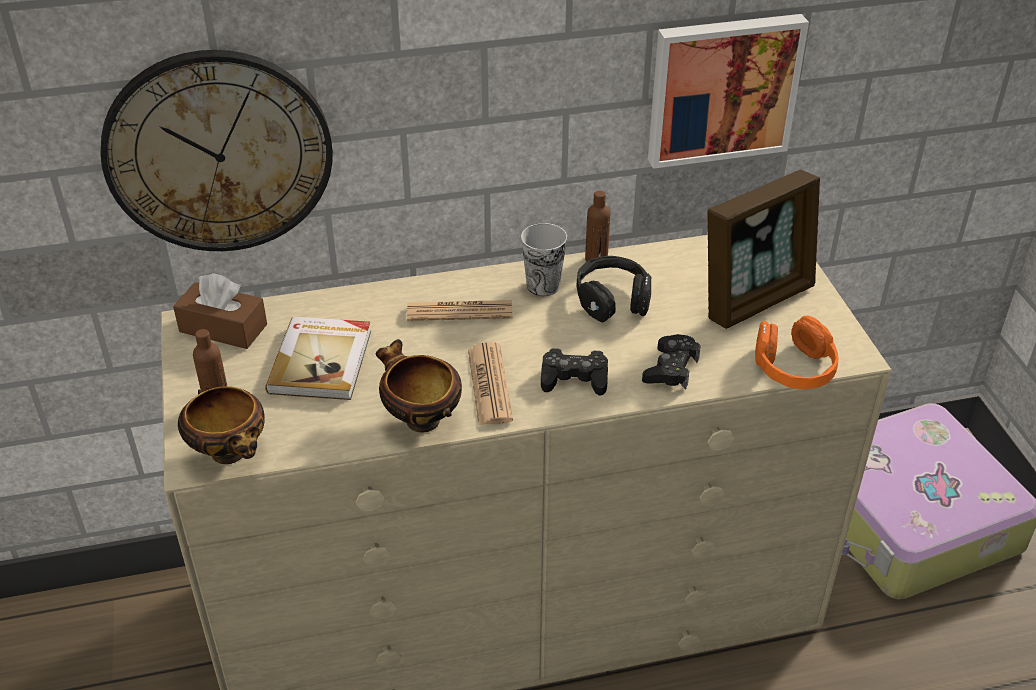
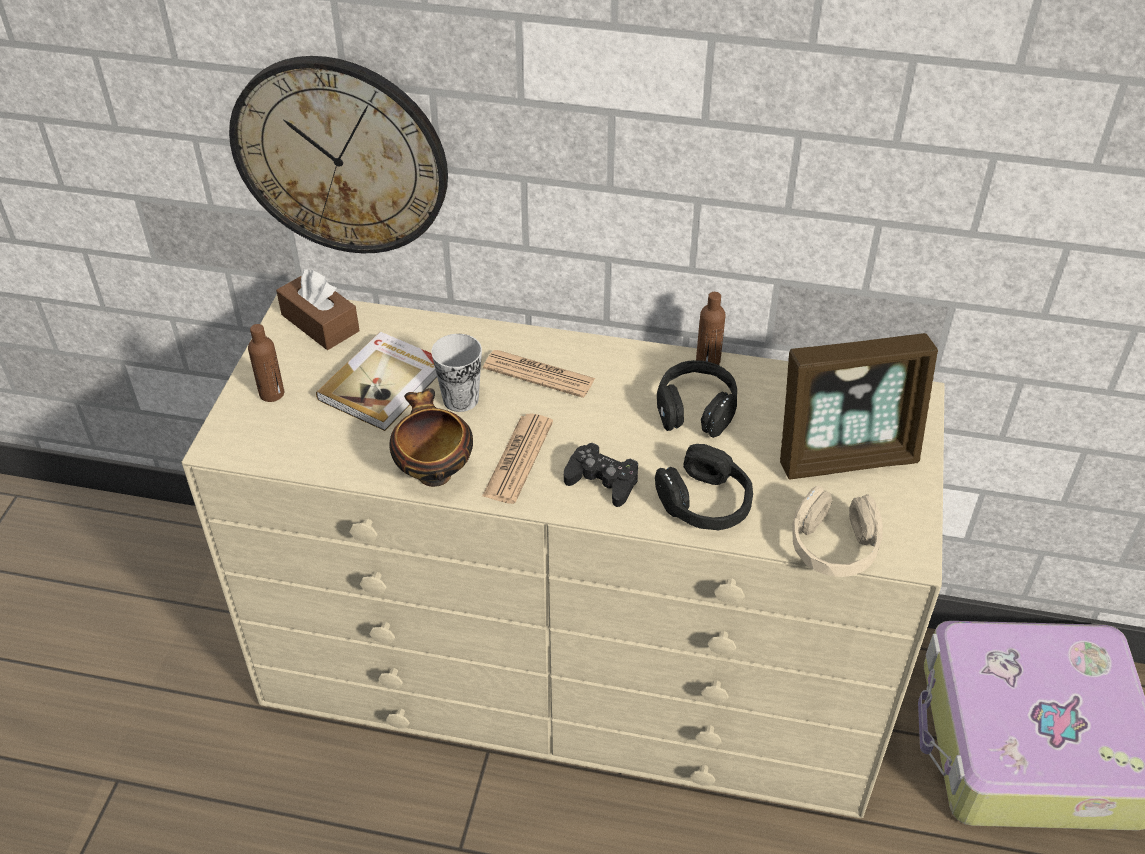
camera: 25 degrees right, 5 degrees up
(231, 454) = (253, 448): bowl -> none
(543, 286) = (636, 373): cup -> cup (460, 399)
(671, 369) = (705, 503): black game controller -> black headphones
(722, 88) = (876, 218): picture -> none
(793, 368) = (833, 546): orange headphones -> beige headphones

